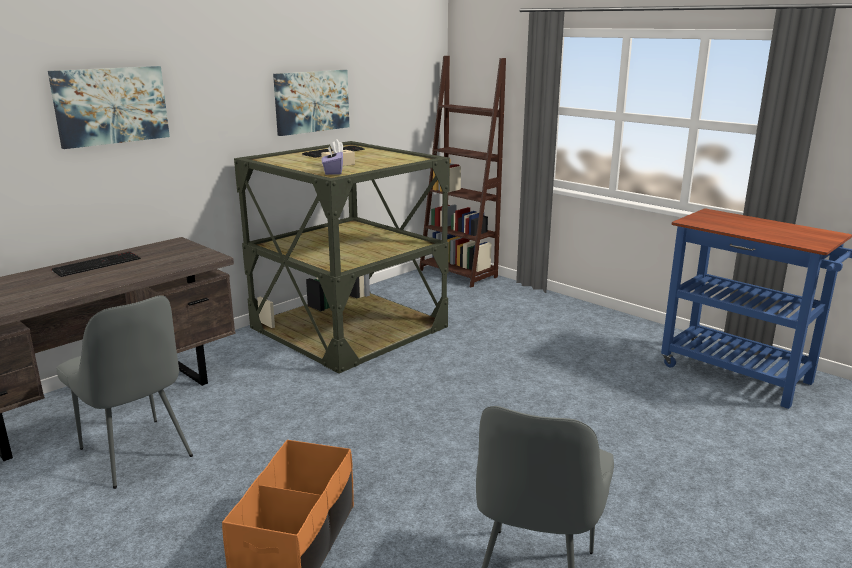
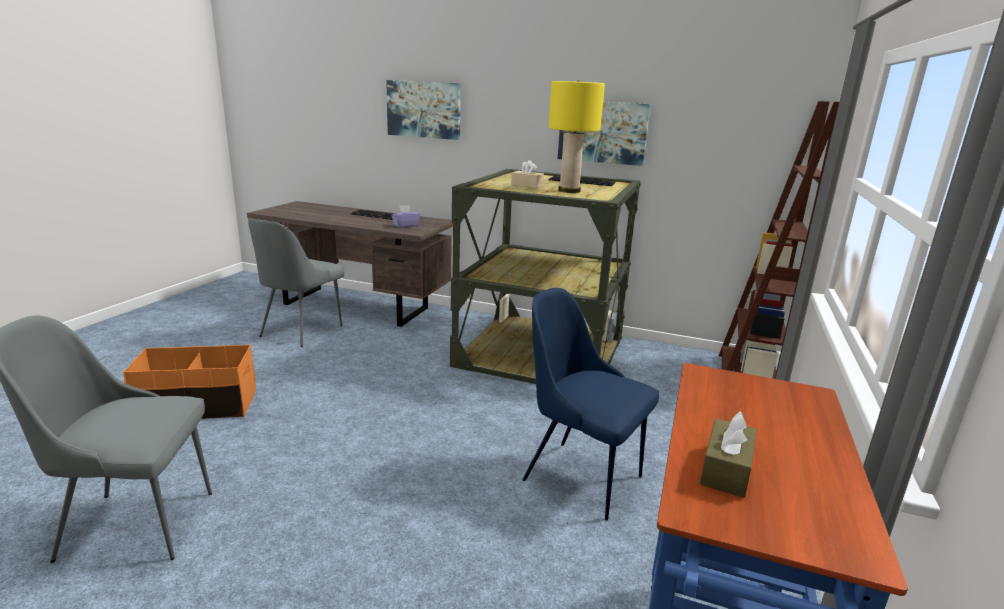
camera: 65 degrees right, 0 degrees up
(333, 172) = (493, 186): purple tissue box -> purple tissue box (405, 225)
(377, 159) = (569, 191): none -> yellow table lamp
(553, 359) = (581, 478): none -> blue chair
(784, 236) = (726, 469): none -> brown tissue box

